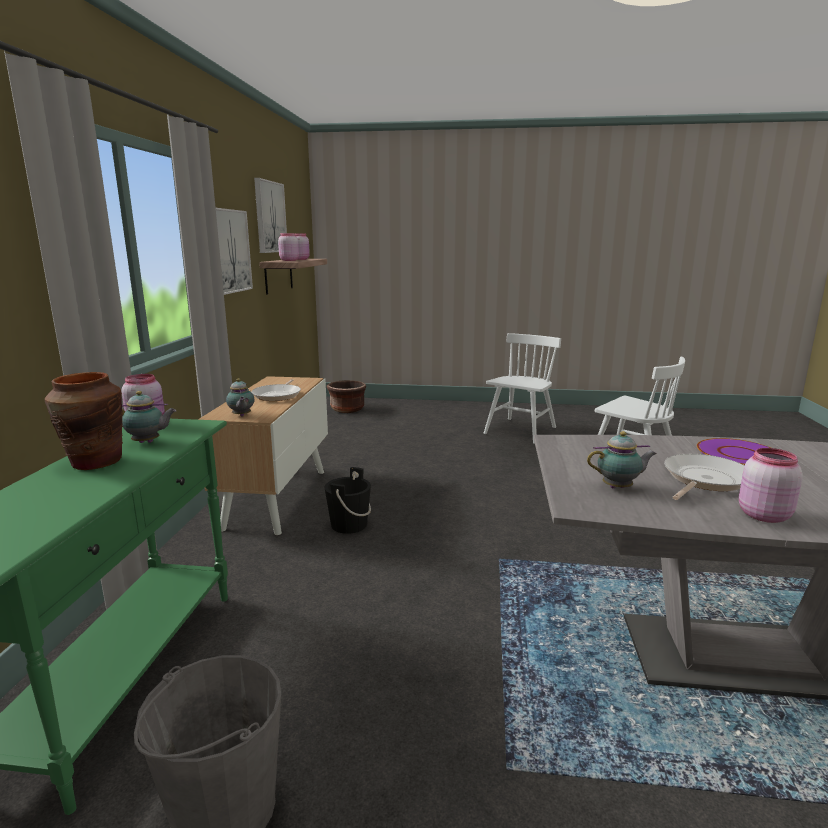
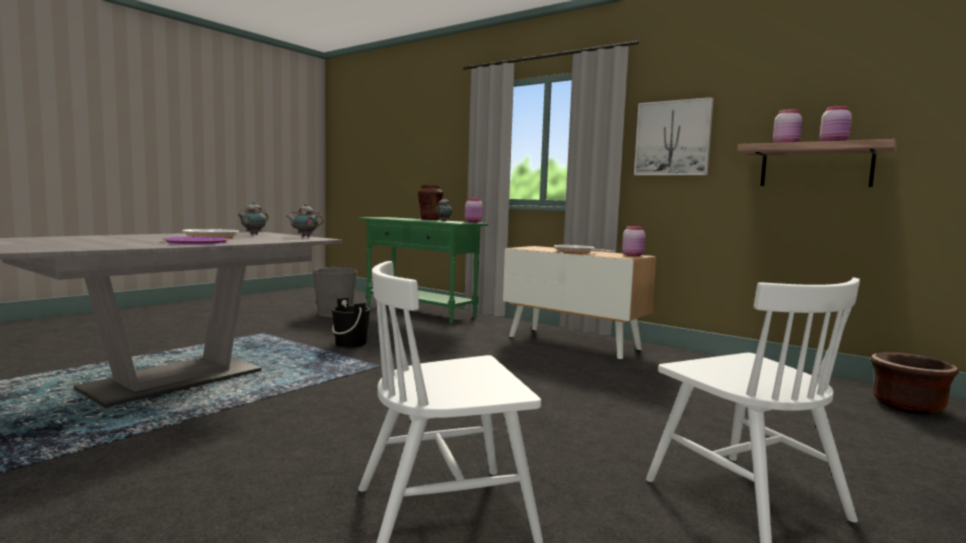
camera: 120 degrees right, 10 degrees down
(241, 416) = (529, 247): teapot -> teapot (304, 237)
(269, 217) = (803, 94): picture -> none
(349, 525) = (498, 348): black bucket -> black bucket (351, 343)
(762, 515) = (175, 235): pink jar -> pink jar (633, 255)

